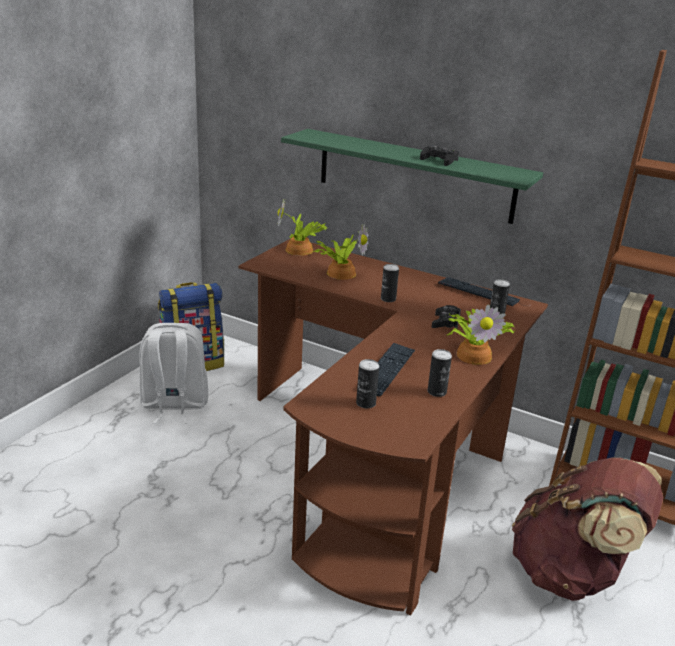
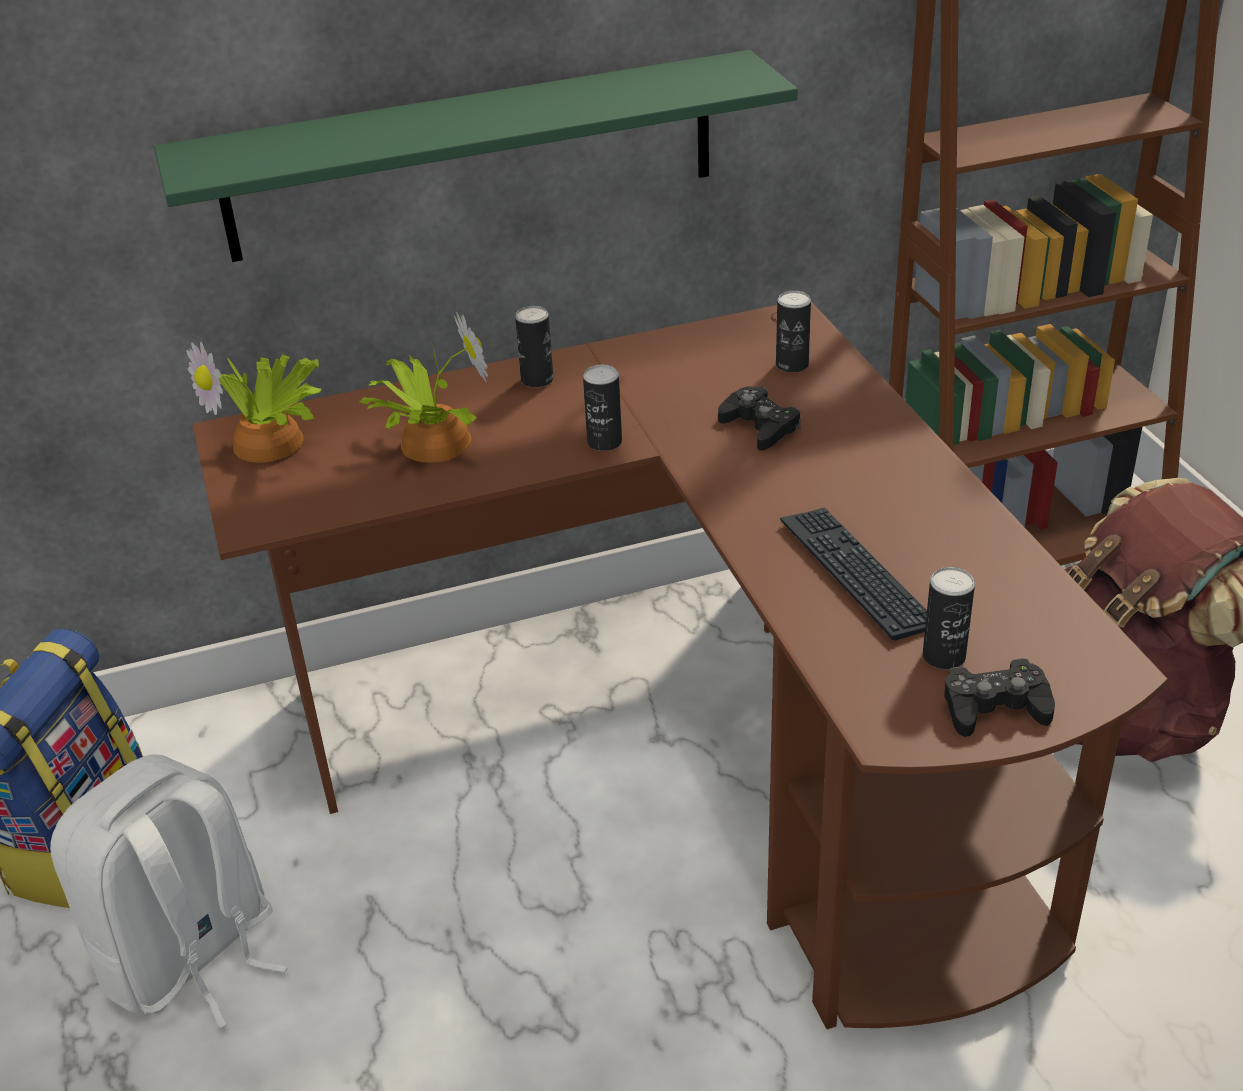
camera: 45 degrees left, 10 degrees up
(437, 392) = (977, 558): can -> can (537, 380)
(439, 160) = (570, 103): black game controller -> black game controller (995, 707)
(475, 354) = (896, 455): potted plant -> none
(478, 293) = (697, 340): keyboard -> none

